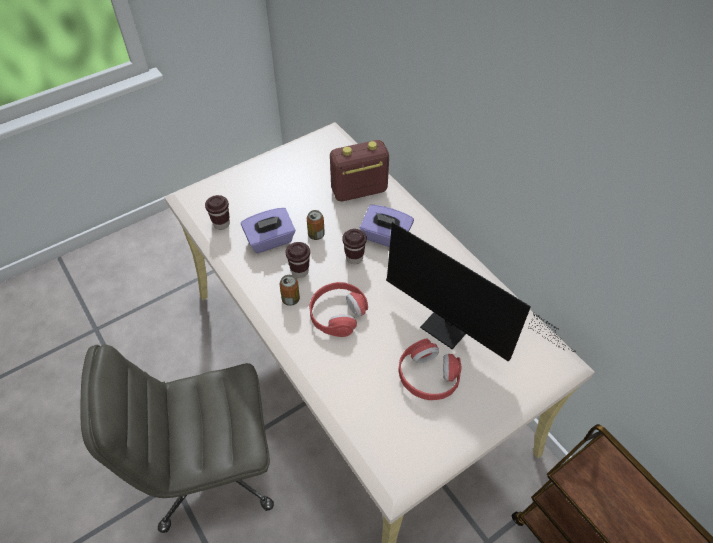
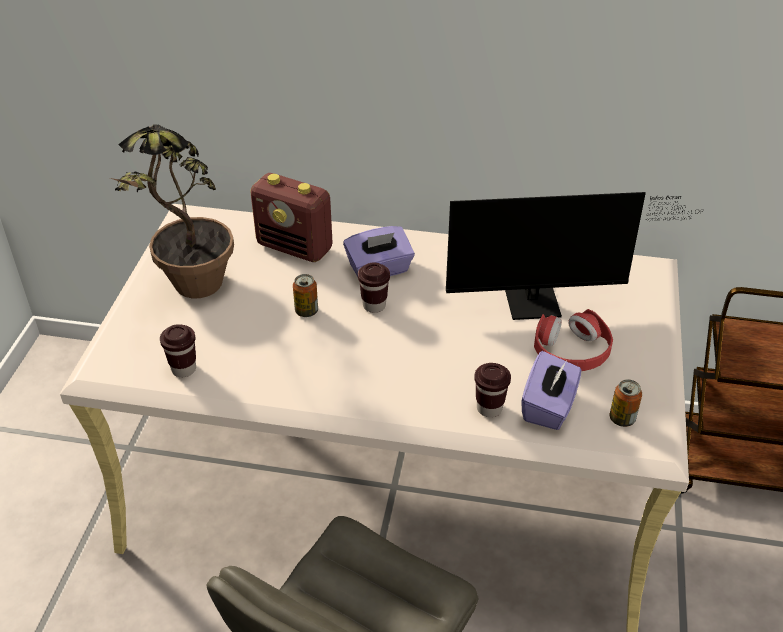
camera: 45 degrees left, 10 degrees down
(270, 241) = (264, 347): purple tissue box -> purple tissue box (549, 407)
(274, 184) = (191, 295): none -> potted plant
(291, 299) = (362, 382): can -> can (622, 419)
(300, 271) = (336, 352): brown cup -> brown cup (489, 408)
(337, 313) = (425, 361): red headphones -> none
(358, 191) = (295, 247): radio -> radio turned 90 degrees counterclockwise

